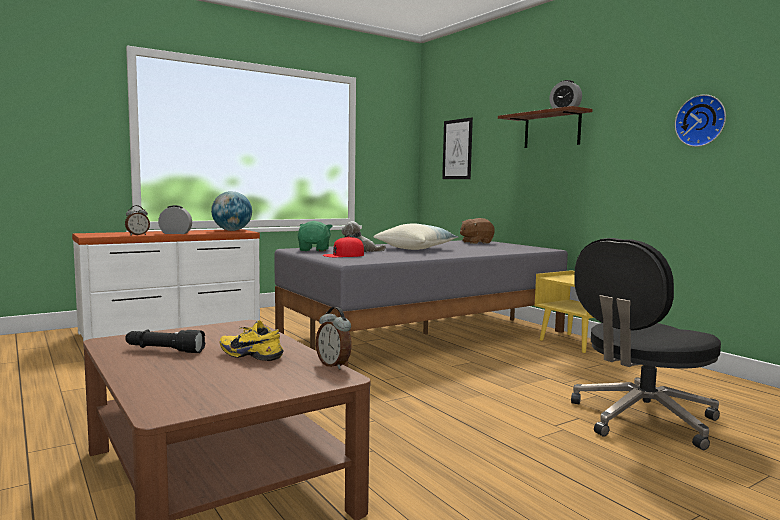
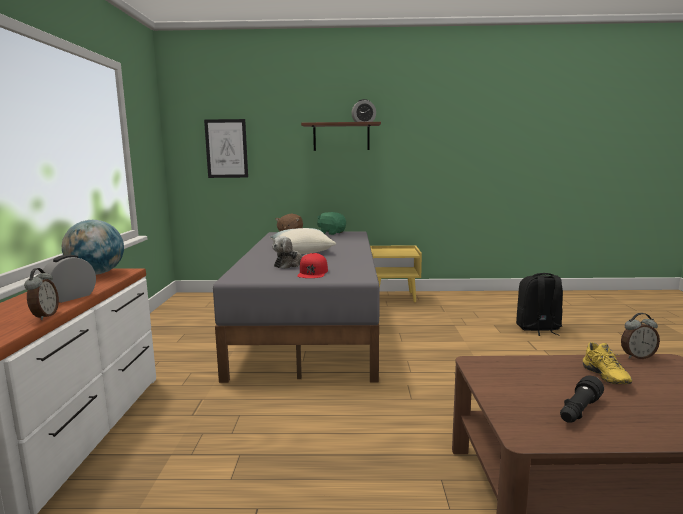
camera: 55 degrees left, 5 degrees up
(252, 355) = (603, 377): yellow shoe -> yellow shoe turned 60 degrees counterclockwise
(314, 250) = (255, 274): green plush toy -> green plush toy (331, 233)
(641, 419) = (538, 328): black office chair -> black backpack
(701, 121) = (462, 139): wall clock -> none

